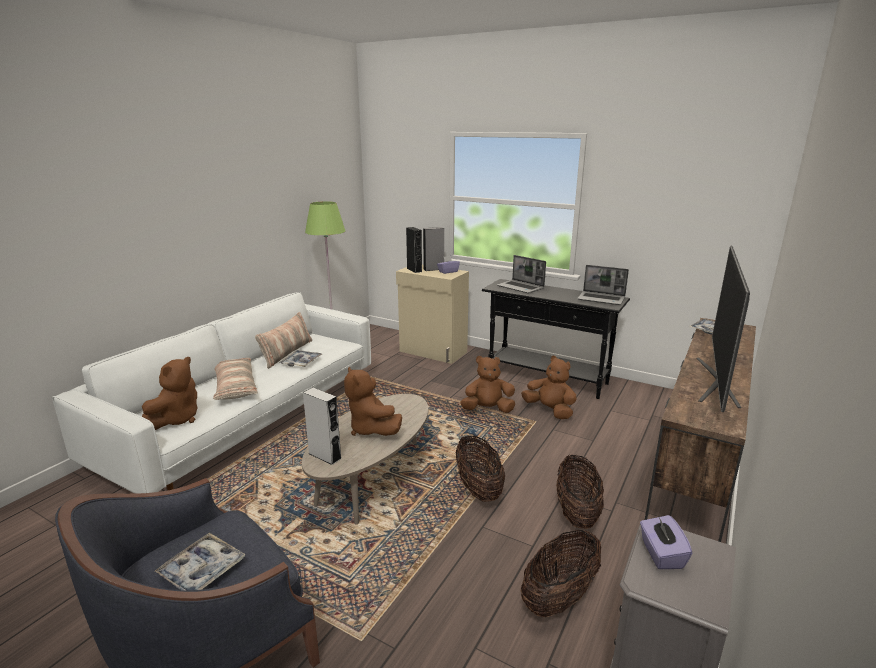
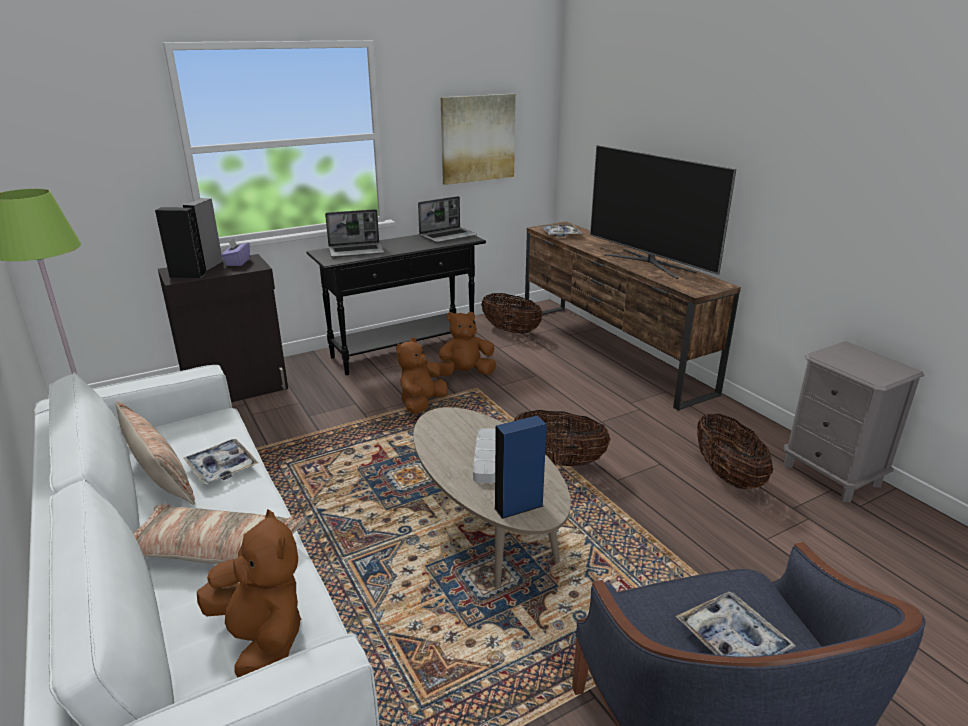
camera: 60 degrees left, 5 degrees up
(325, 456) = (518, 507): grey speaker -> blue speaker
(371, 429) = (486, 459): brown plush toy -> grey tray
(433, 352) = (237, 390): beige cabinet -> black cabinet
(576, 512) = (631, 425): basket -> basket (510, 331)
(661, 554) = (849, 364): purple tissue box -> none
(676, 224) = (477, 138): none -> picture

